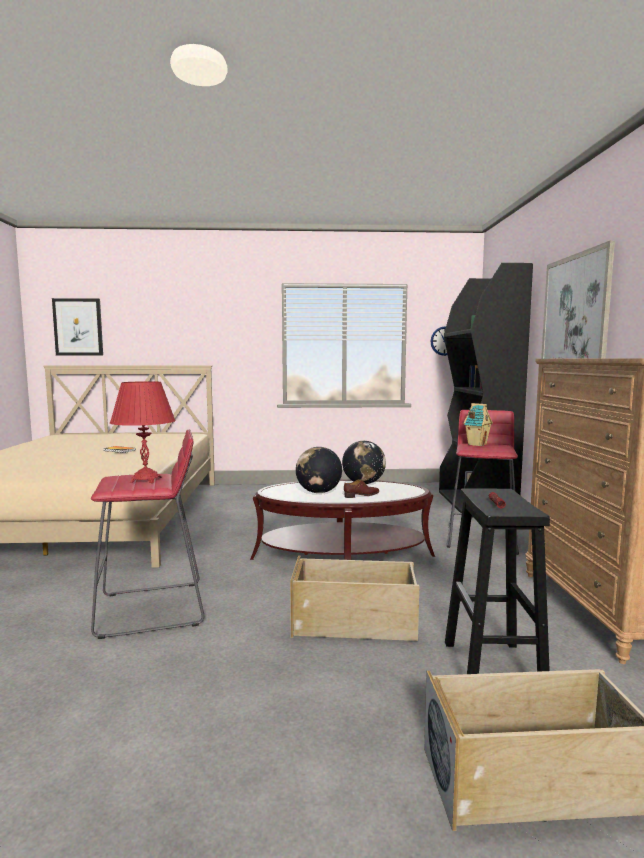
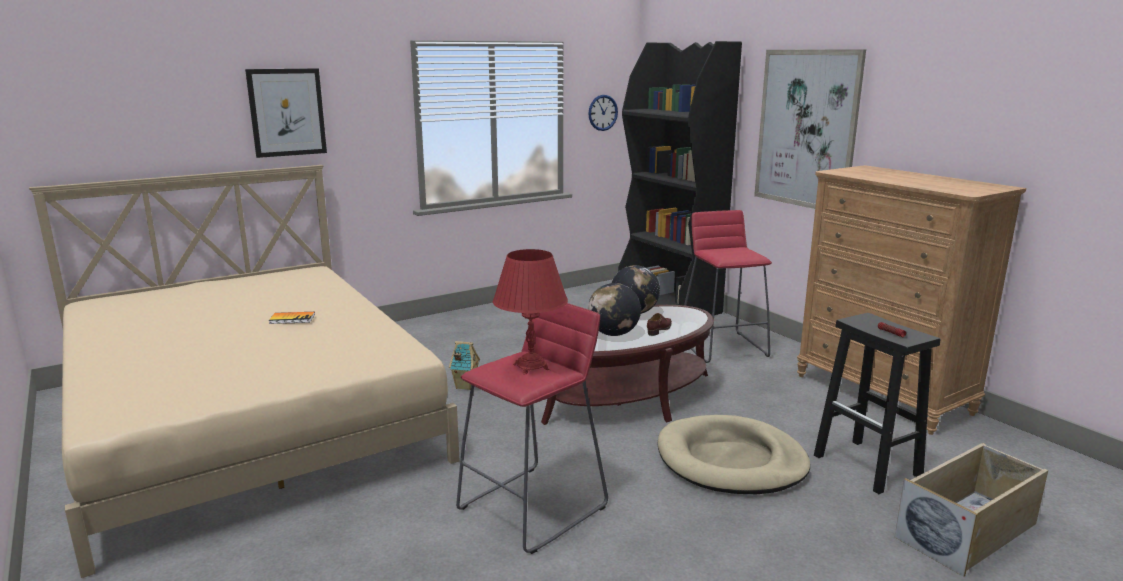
camera: 30 degrees left, 10 degrees up
(78, 327) = (86, 116): picture -> picture (287, 112)
(355, 623) = (731, 461): beige storage box -> beige dog bed
(476, 444) = (719, 251): toy house -> toy house (465, 386)

